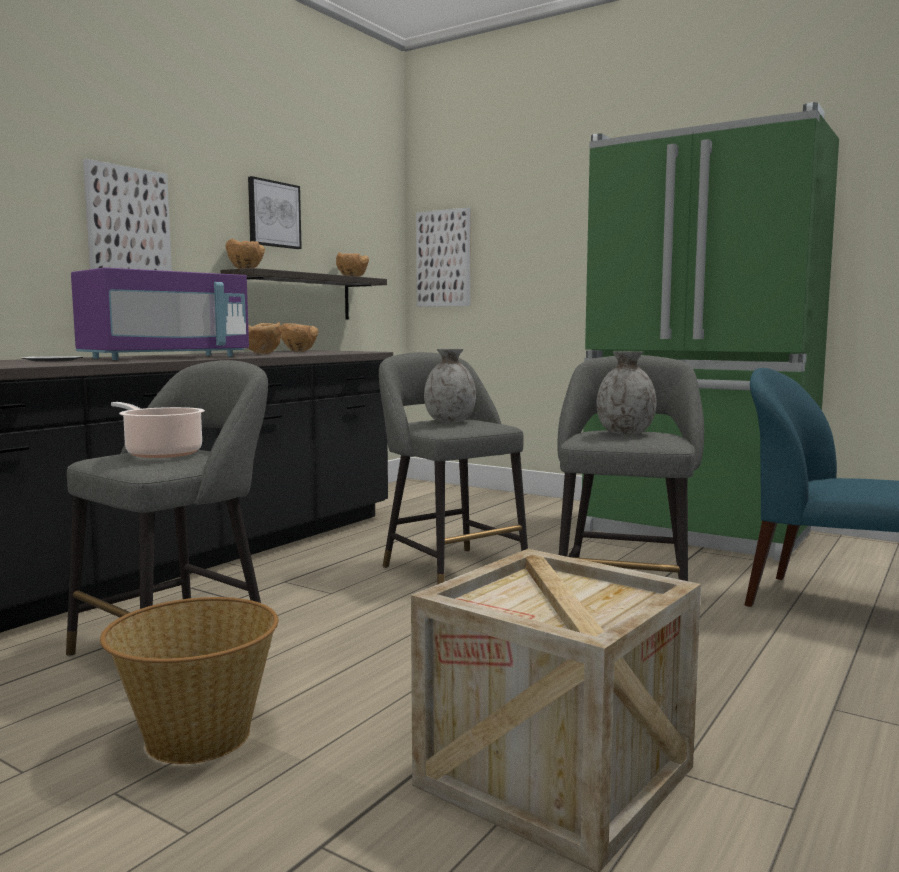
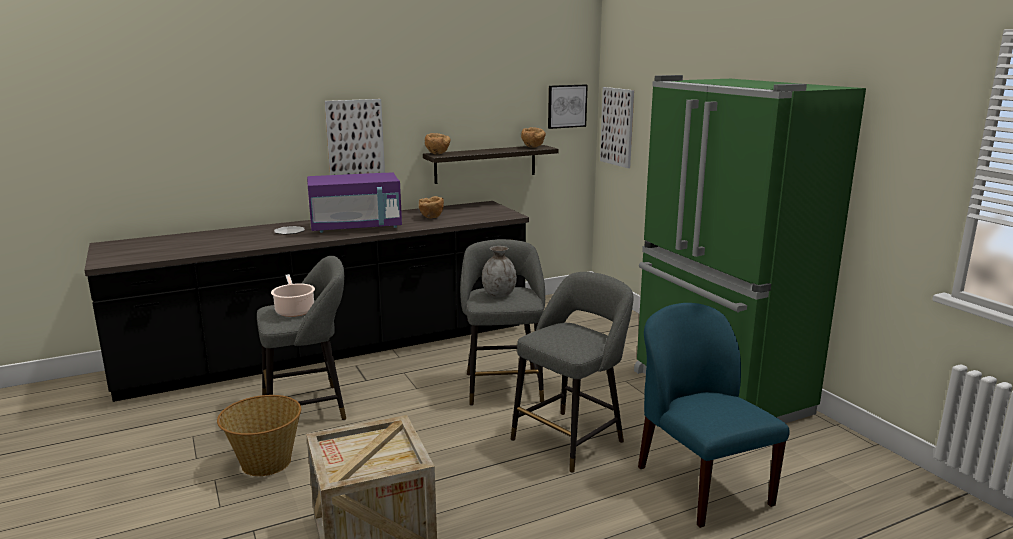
camera: 30 degrees right, 10 degrees up
(273, 214) = (467, 109): picture -> picture (566, 106)
(299, 351) = (471, 210): brown bowl -> none
(624, 433) = (567, 334): grey vase -> none

